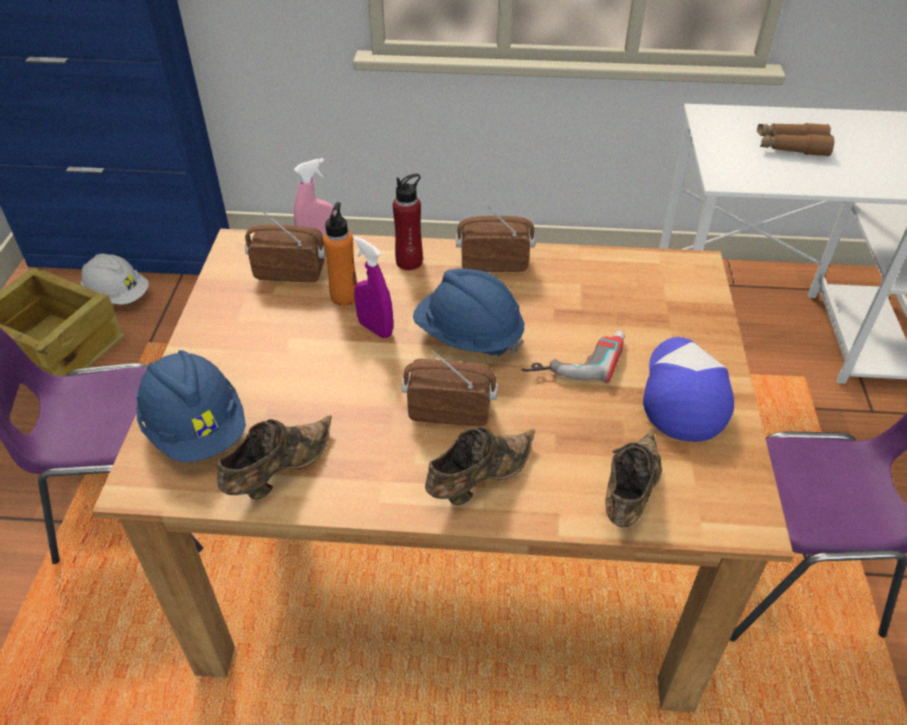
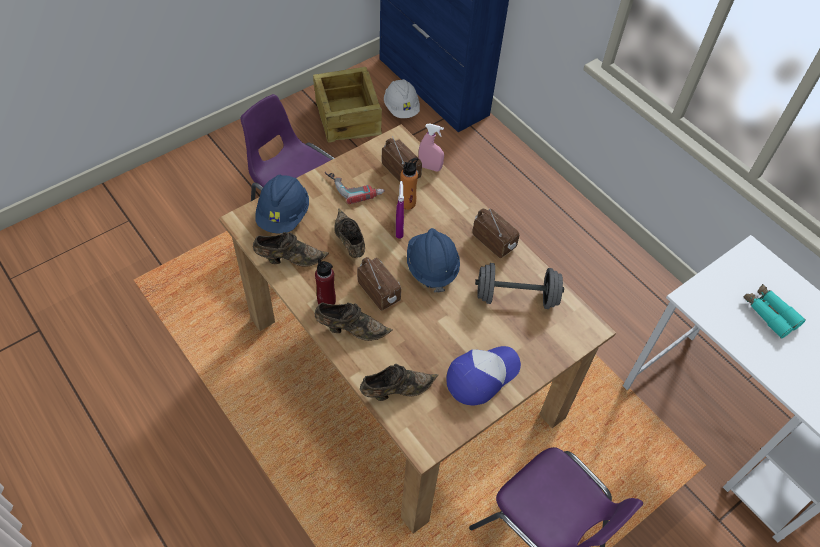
camera: 45 degrees right, 10 degrees up
(334, 389) = (349, 243): none -> brown shoe
(409, 262) = (457, 209): red bottle -> red bottle (326, 301)
(575, 357) = (461, 317): power drill -> power drill (355, 185)
(593, 293) = (516, 297): none -> grey dumbbell
(791, 146) = (769, 313): brown binoculars -> turquoise binoculars

